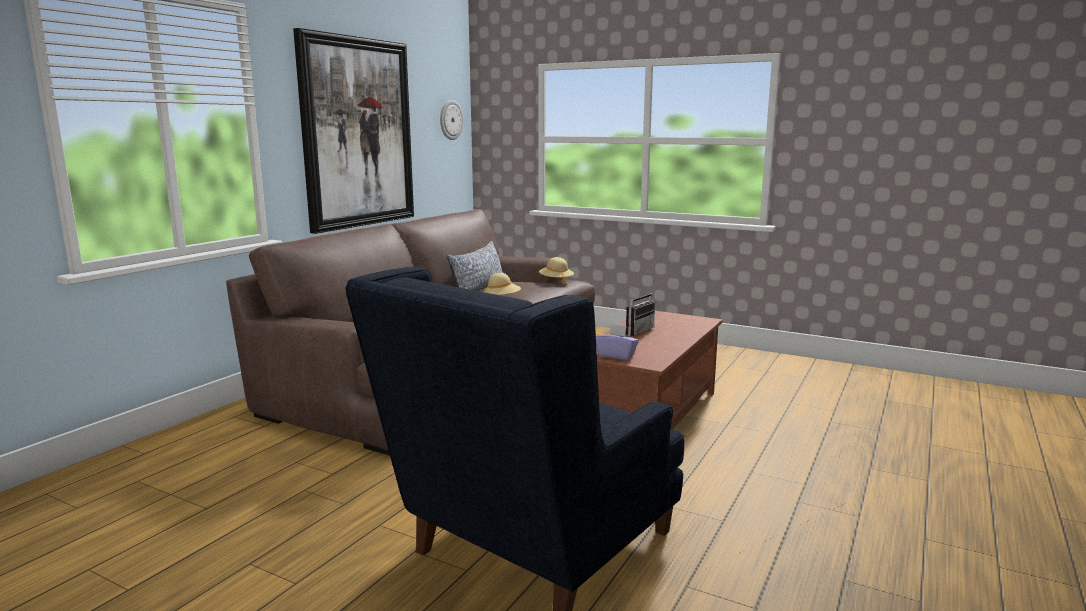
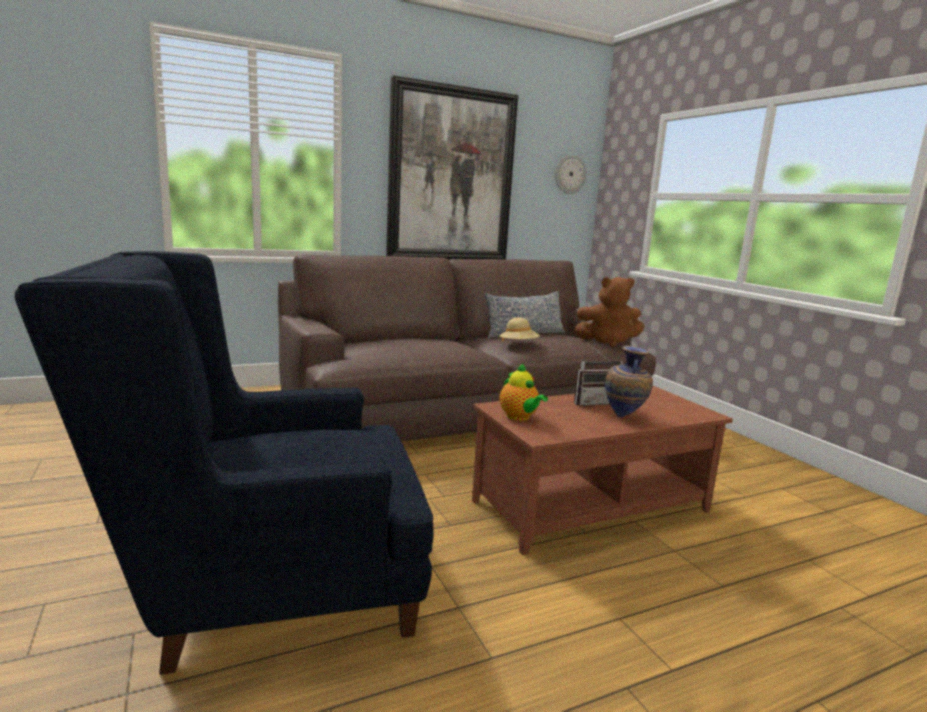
camera: 35 degrees right, 0 degrees up
(556, 281) = (607, 342): beige hat -> brown plush toy
(616, 355) = (519, 417): purple tissue box -> teapot
(671, 336) = (624, 417): none -> vase

